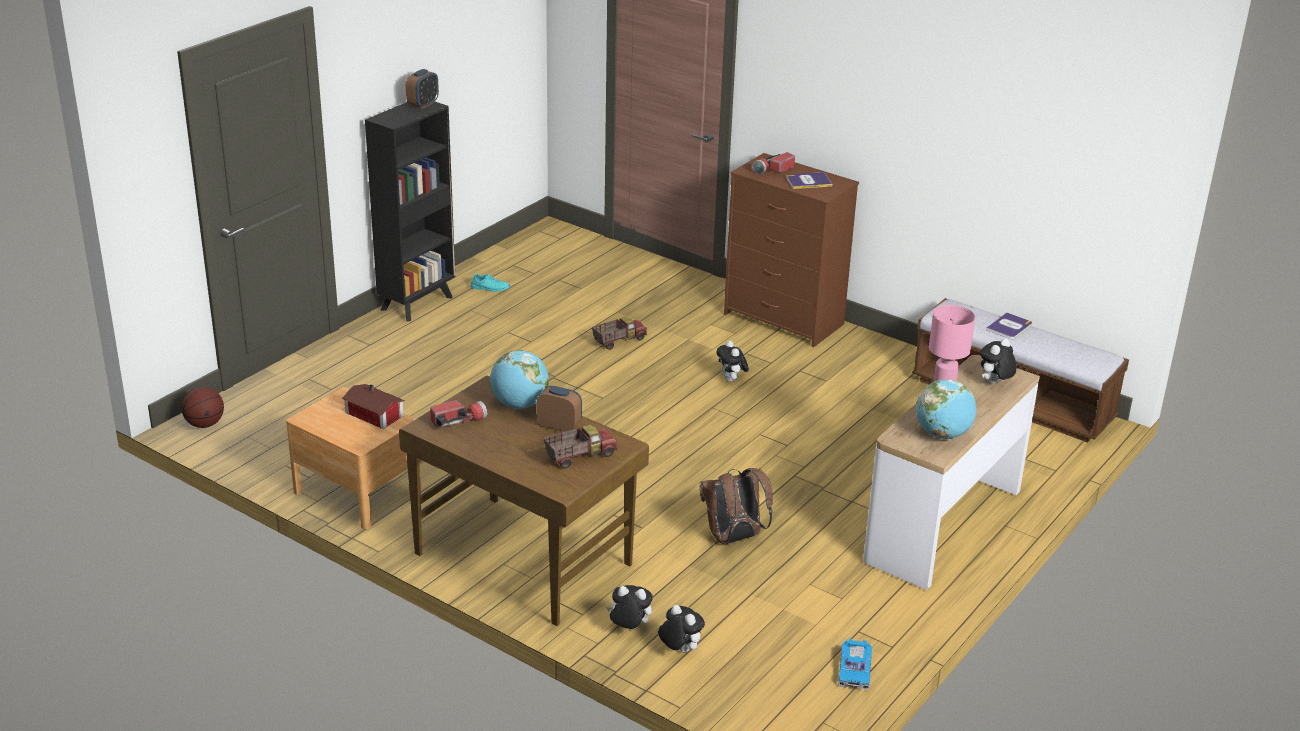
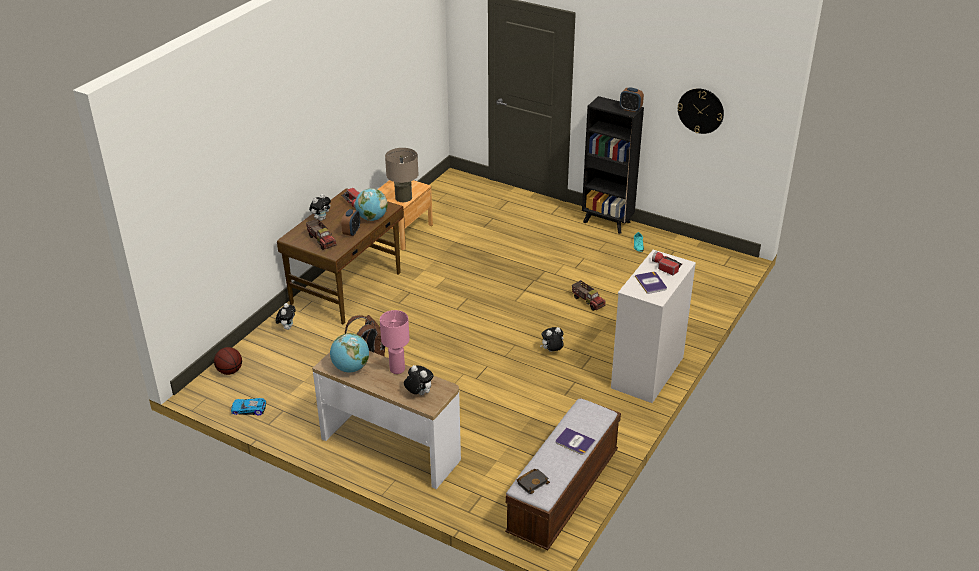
camera: 85 degrees right, 5 degrees up
(205, 424) = (455, 179): basketball -> basketball (230, 371)
(374, 415) = (403, 197): toy house -> beige table lamp
(474, 57) = (700, 110): none -> wall clock
(679, 650) = (269, 345): plush toy -> plush toy (321, 218)
(784, 319) = (647, 373): brown dresser -> white dresser
(1085, 359) = (532, 482): none -> black book

